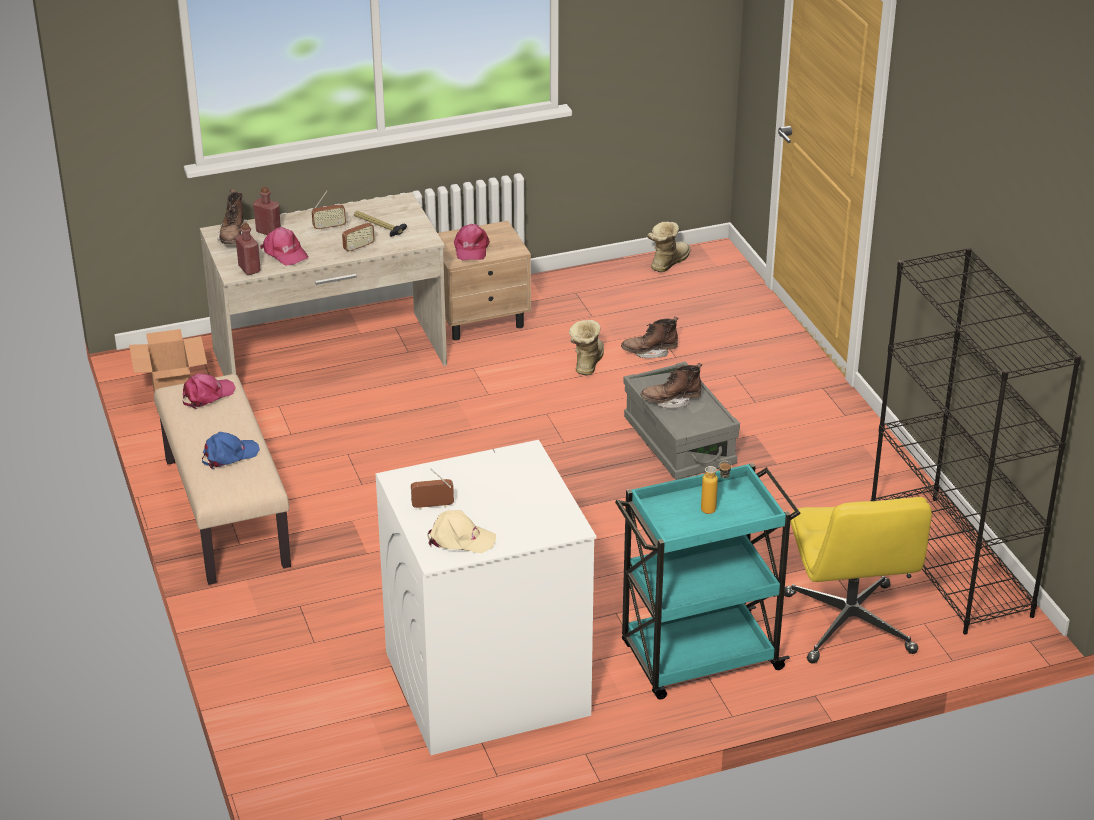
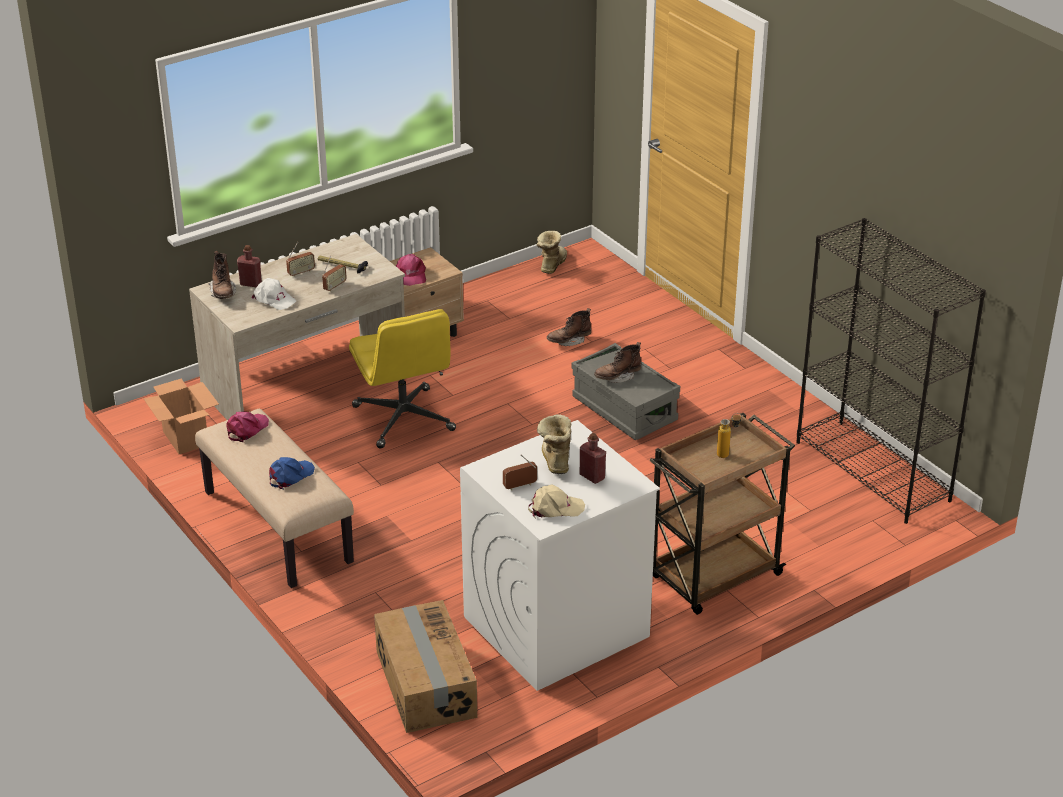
camera: 15 degrees left, 0 degrees up
(249, 269) = (250, 317): red bottle -> red bottle (592, 476)
(284, 253) = (274, 299): pink cap -> white cap
(306, 723) = (425, 684): none -> cardboard box
(586, 363) = (521, 357): boot -> boot (555, 460)
(698, 658) = (713, 577): turquoise cart -> brown cart
(850, 625) = (817, 531): yellow office chair -> yellow office chair (404, 419)

